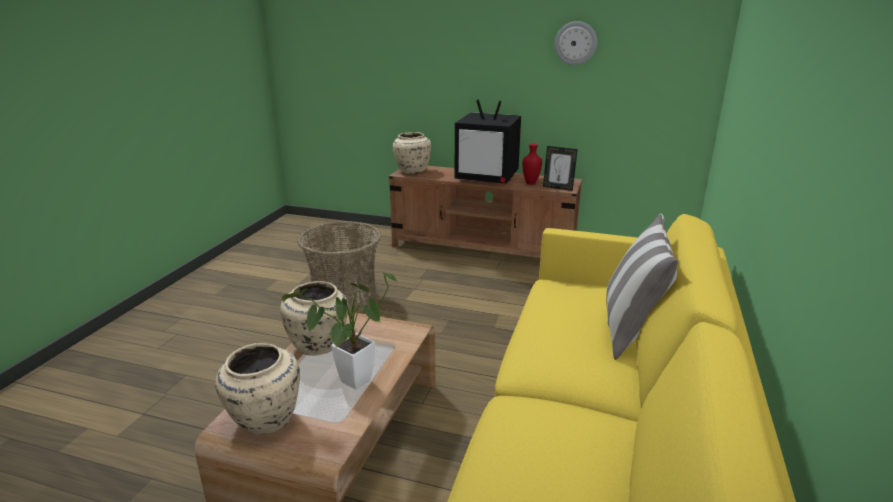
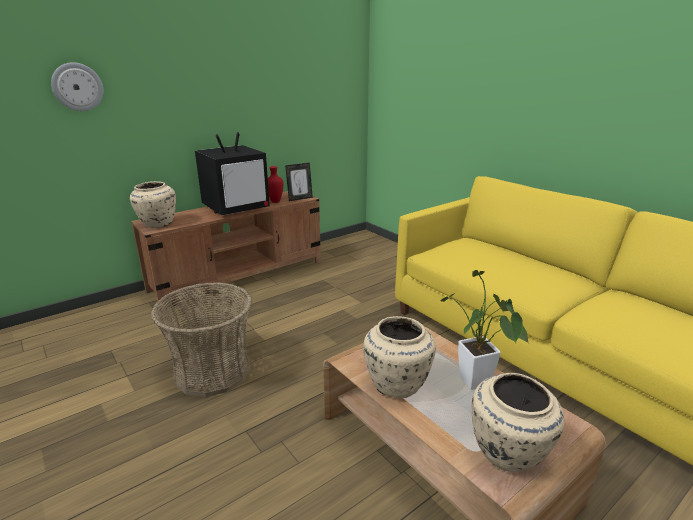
camera: 55 degrees left, 0 degrees up
(575, 43) = (274, 75): wall clock -> wall clock (77, 87)
(631, 330) = (518, 254): pillow -> none

